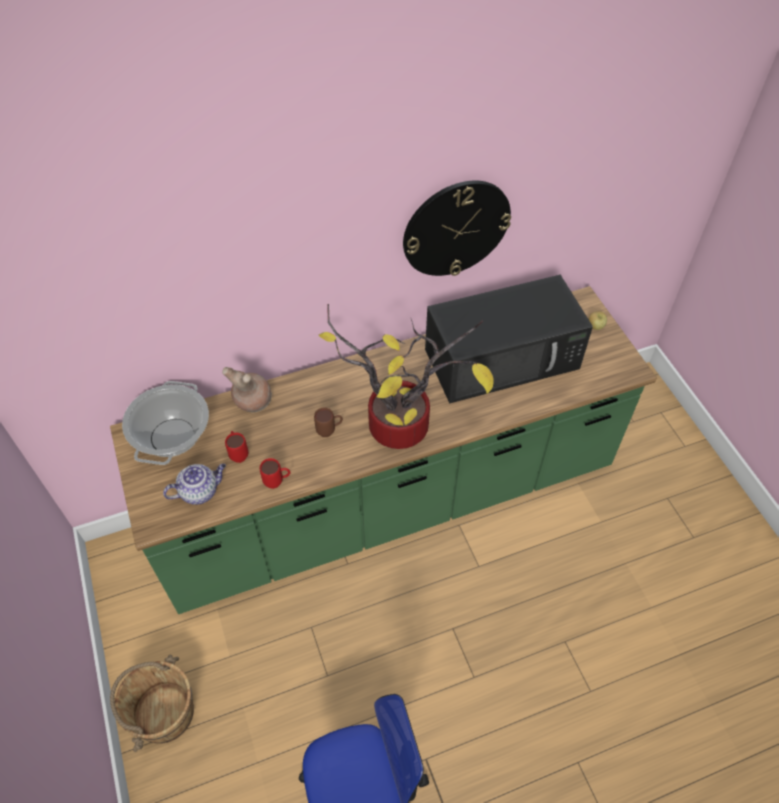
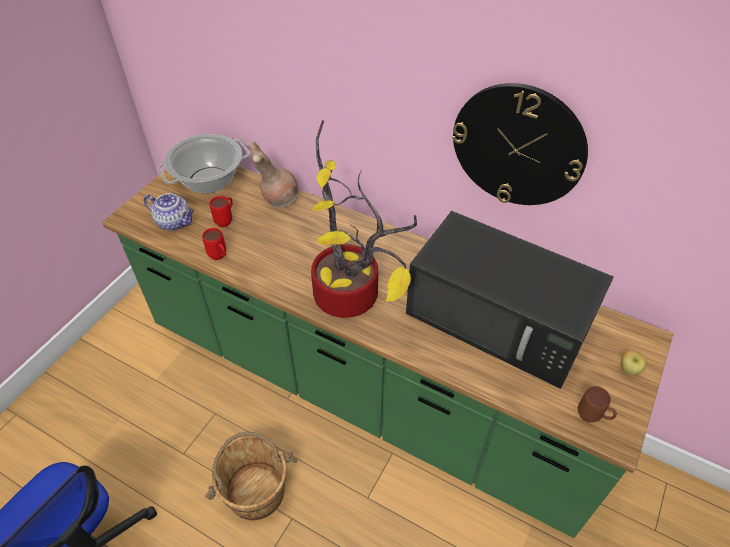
camera: 50 degrees right, 5 degrees down
(163, 712) = (87, 373): brown bucket -> brown bucket (256, 490)
(329, 431) = (296, 256): brown mug -> brown mug (592, 418)

